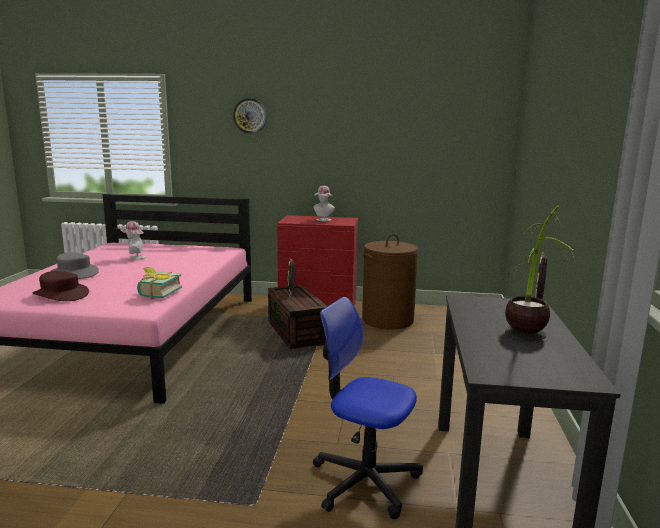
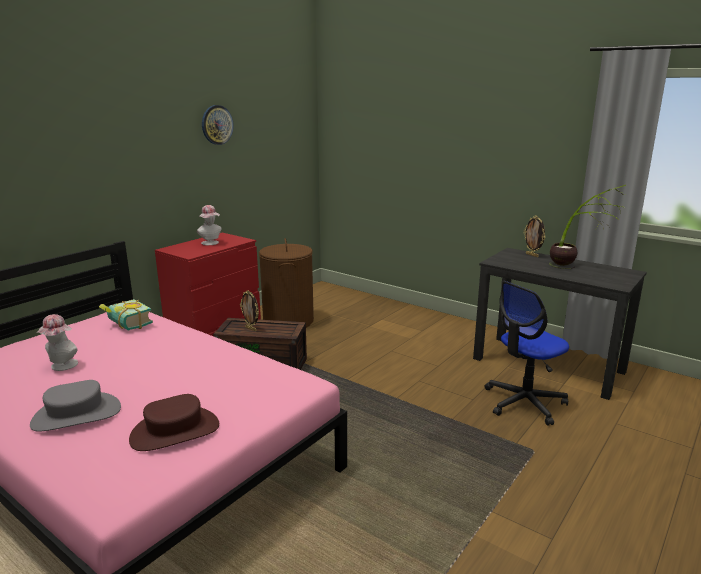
camera: 60 degrees left, 5 degrees up
(156, 293) = (255, 371): book -> book (126, 325)
(250, 116) = (89, 131): wall clock -> wall clock (217, 125)

